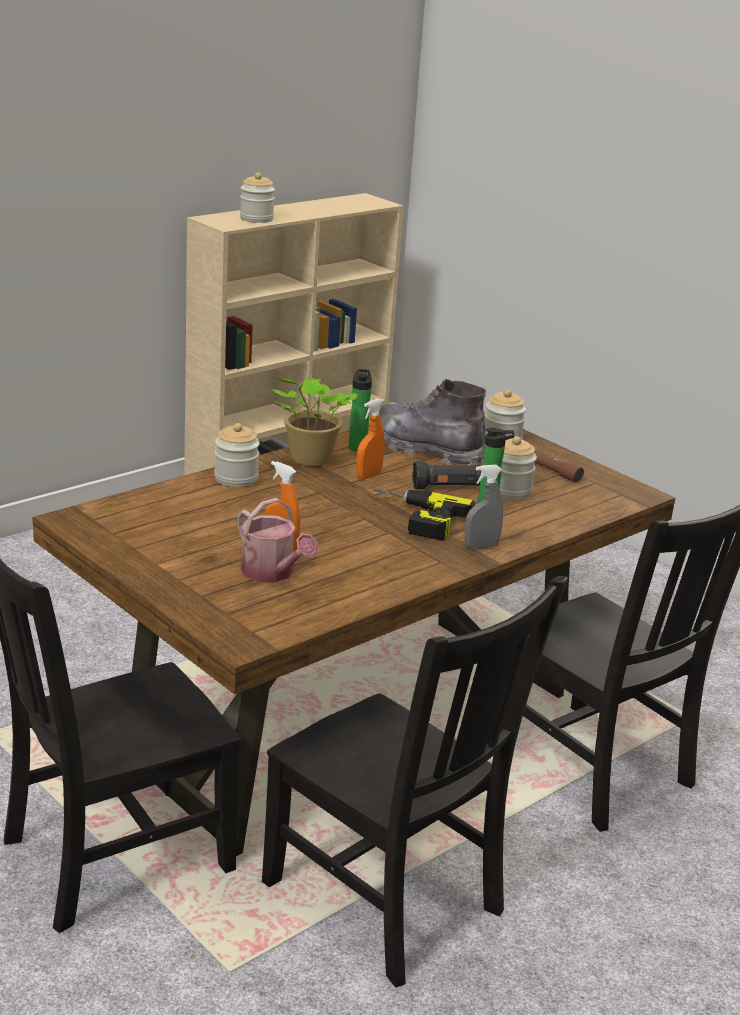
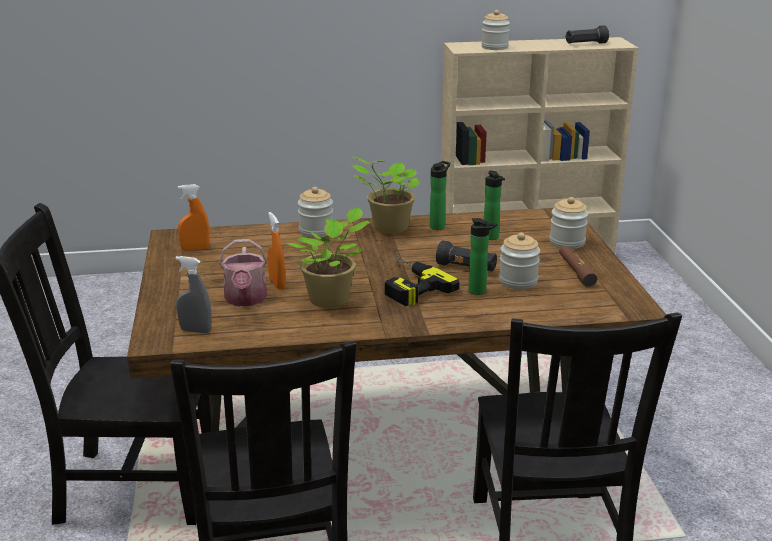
camera: 35 degrees right, 0 degrees up
(345, 206) = (585, 44): none -> black flashlight
(362, 551) = (332, 300): none -> potted plant
(368, 476) = (417, 248): orange spray bottle -> orange spray bottle (195, 249)
(427, 450) = (492, 238): grey boot -> bottle
(481, 546) = (430, 317): grey spray bottle -> grey spray bottle (195, 331)

